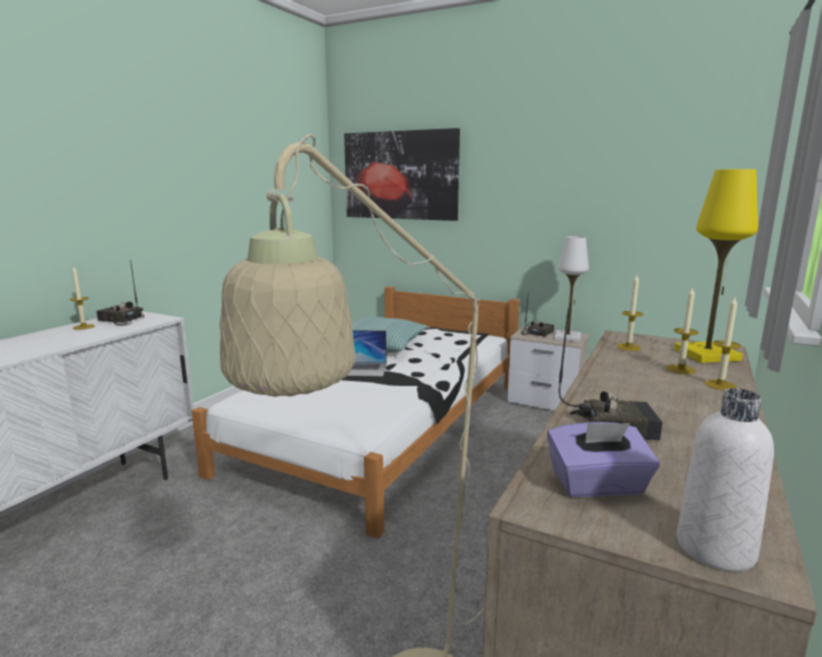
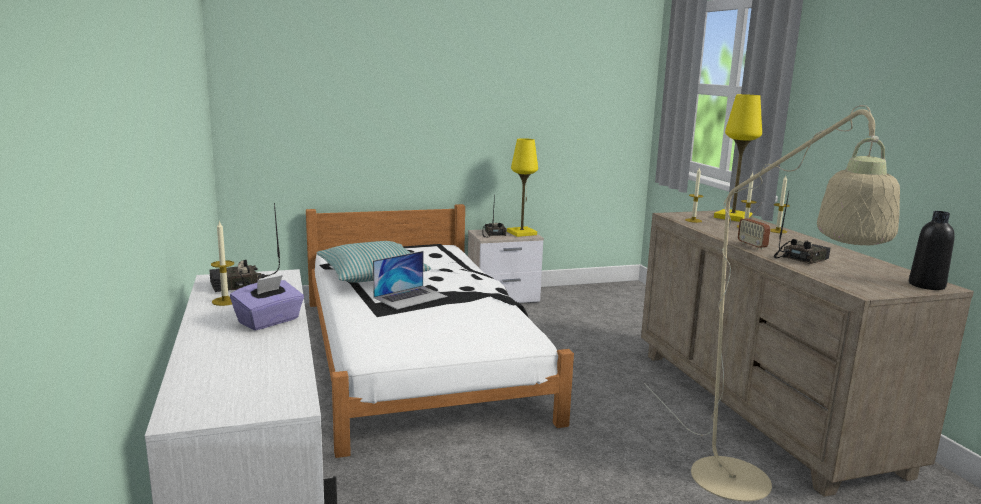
camera: 45 degrees left, 0 degrees up
(400, 175) = (318, 77): picture -> none
(567, 337) = (521, 233): white table lamp -> yellow table lamp
(597, 392) = (752, 246): none -> radio
(598, 485) = (858, 280): purple tissue box -> purple tissue box (269, 321)
(715, 548) = (926, 285): white bottle -> black bottle

